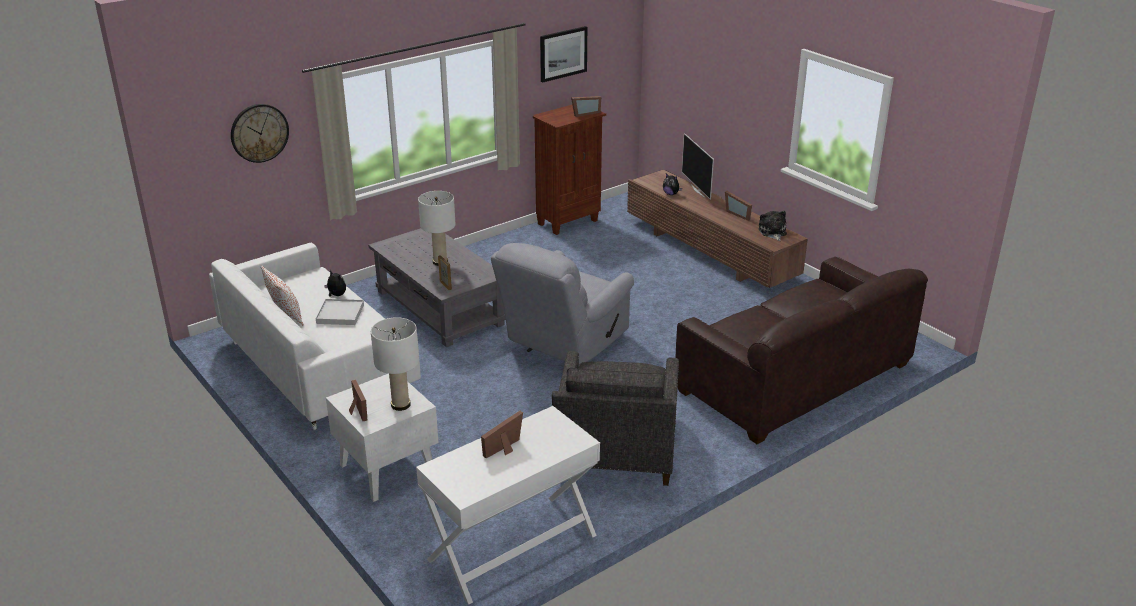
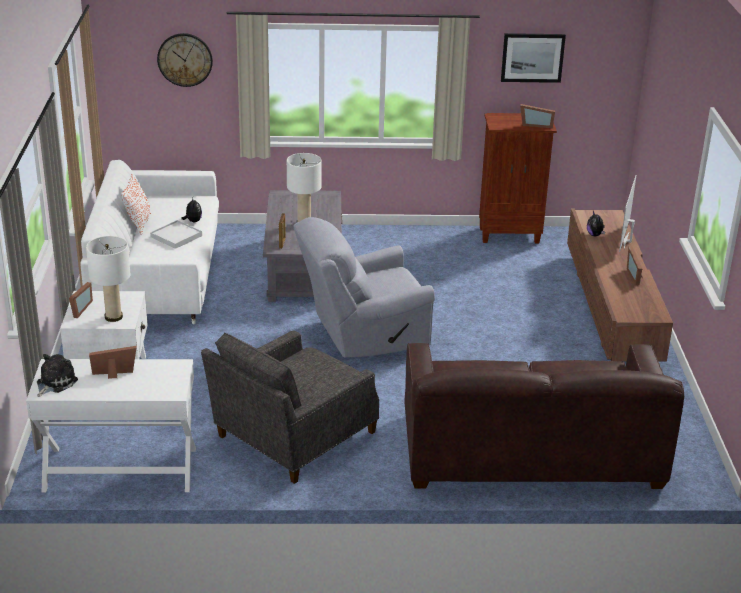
camera: 35 degrees right, 0 degrees up
(772, 232) = (644, 304): plush toy -> plush toy (54, 383)

